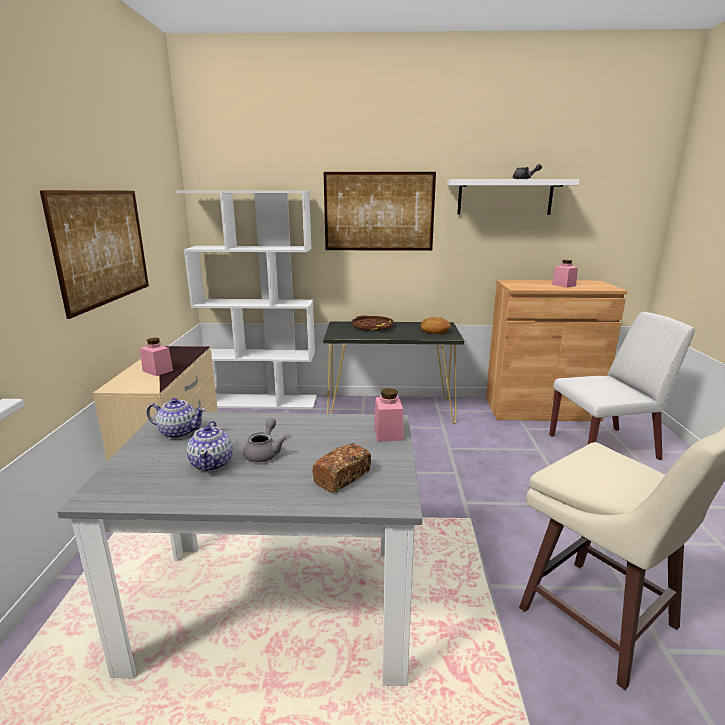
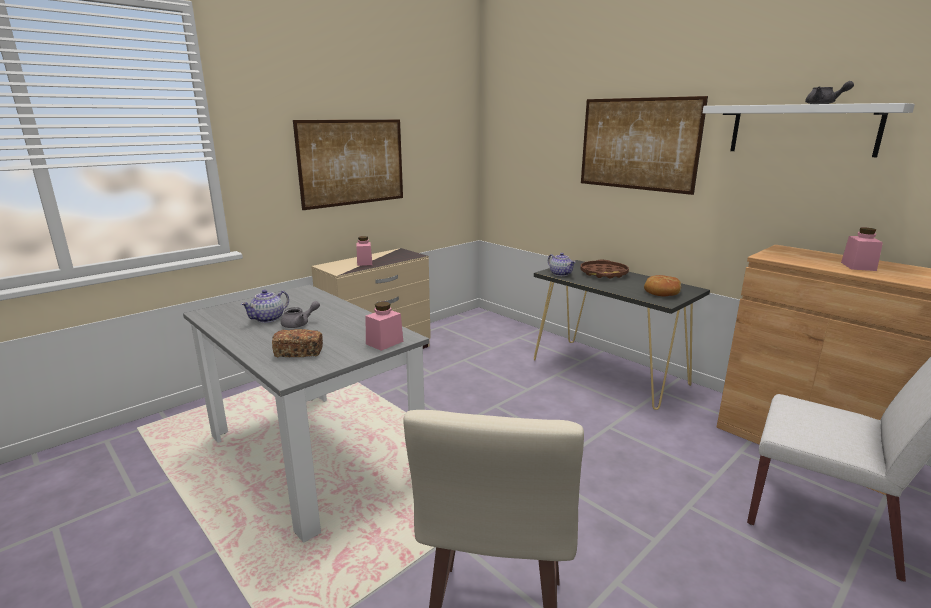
camera: 45 degrees right, 0 degrees up
(179, 432) = (292, 298): teapot -> teapot (560, 274)
(262, 401) = (507, 325): white bookcase -> none

